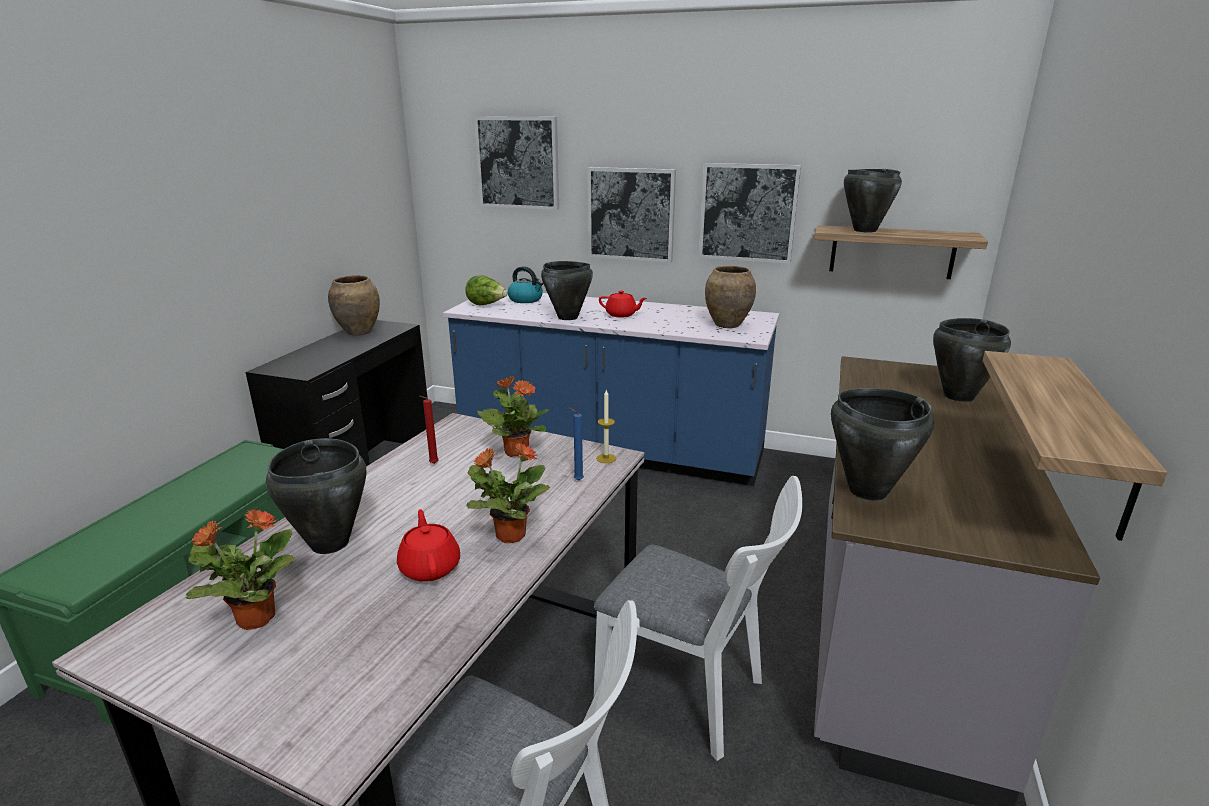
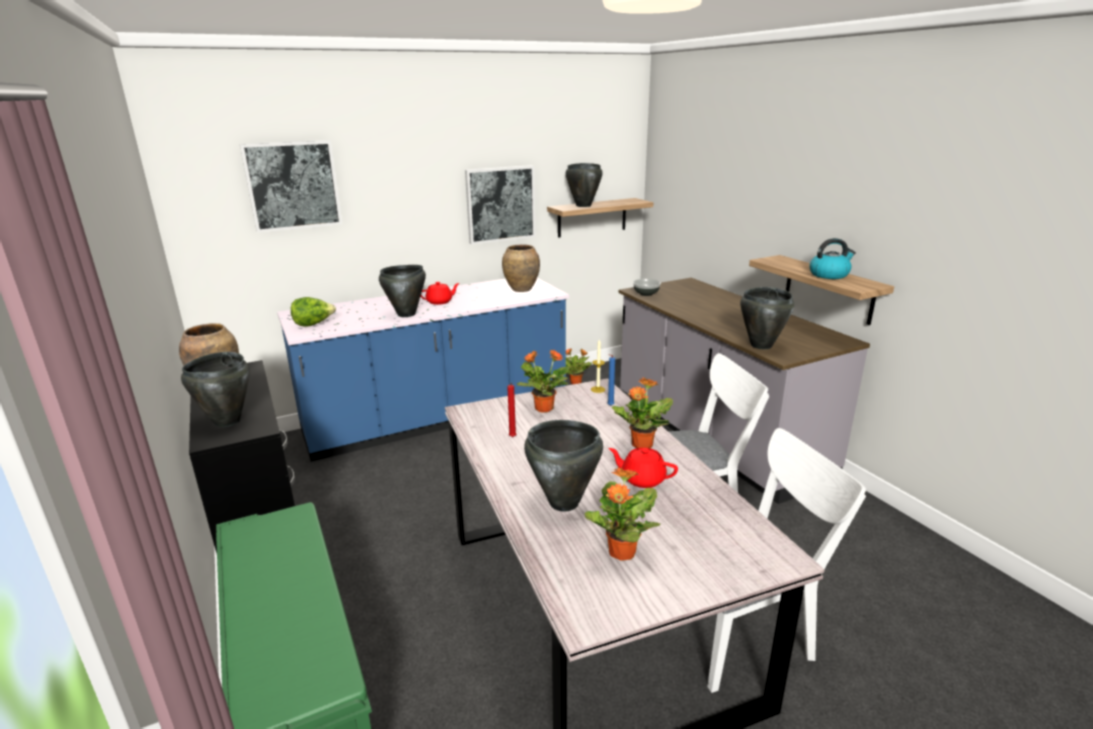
camera: 45 degrees left, 0 degrees up
(526, 300) = (337, 311): kettle -> kettle (829, 275)
(631, 214) = (409, 218): picture -> none
(807, 474) = (576, 383): none -> potted plant
(865, 371) = (646, 294): none -> bowl
(957, 396) = (704, 293): black cooking pot -> black cooking pot (226, 421)

